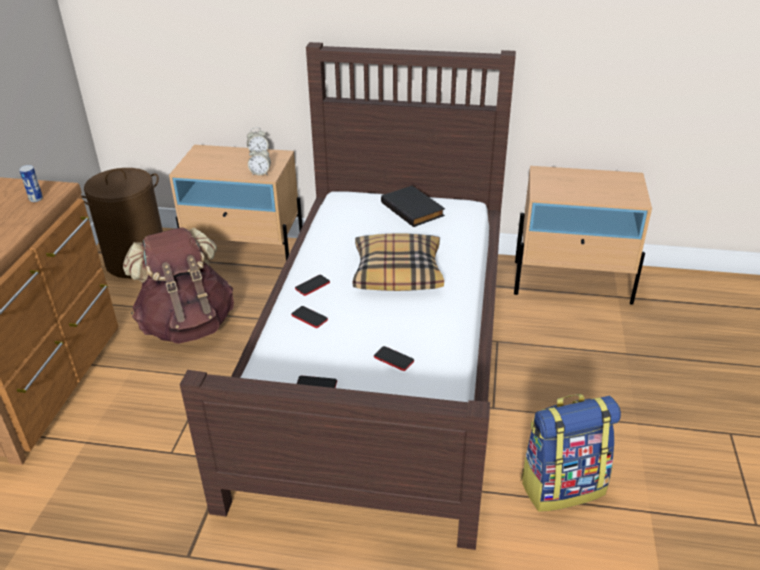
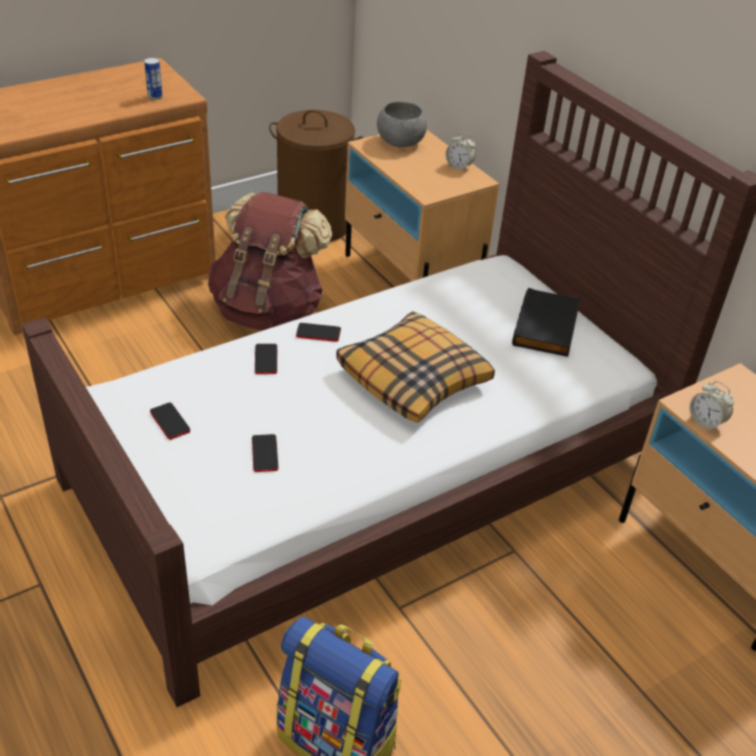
camera: 45 degrees right, 5 degrees up
(201, 158) = (400, 142): none -> grey bowl
(260, 173) = (426, 188): alarm clock -> alarm clock (705, 422)

